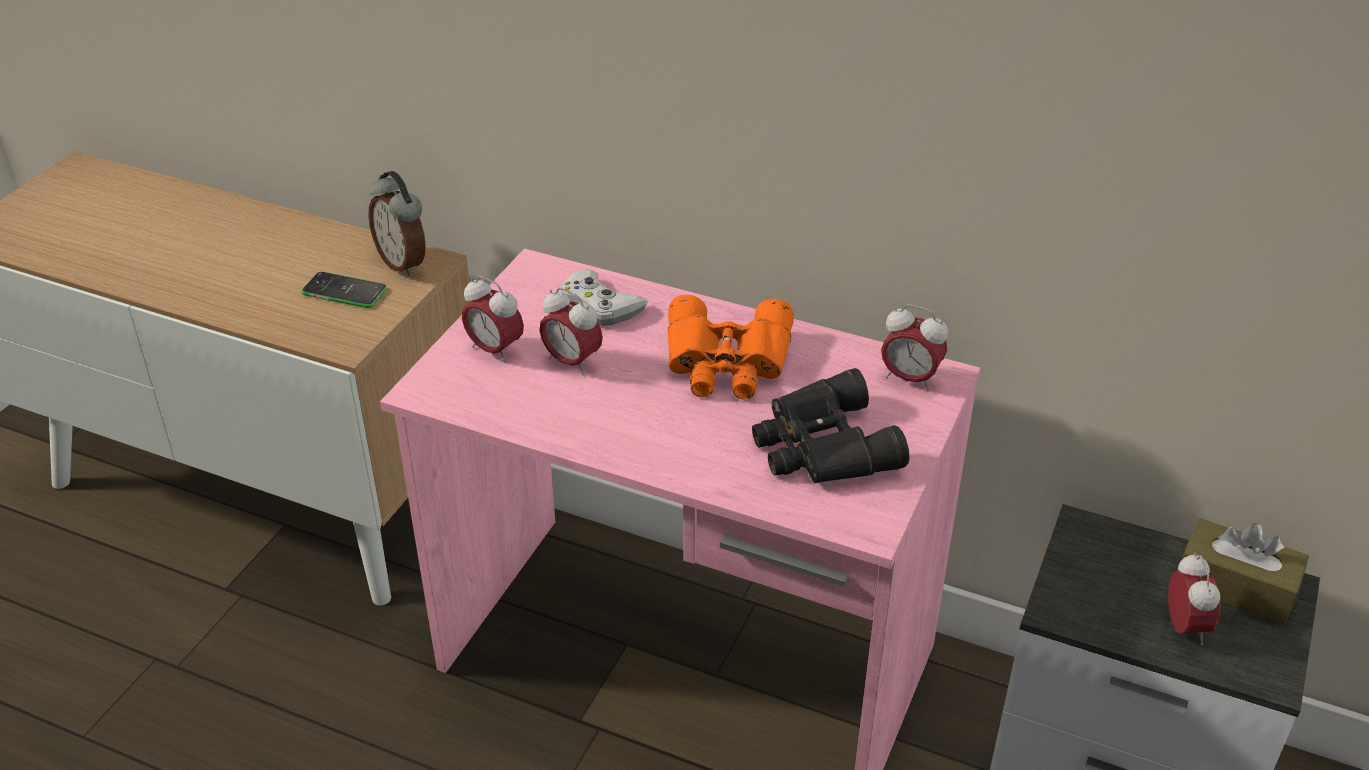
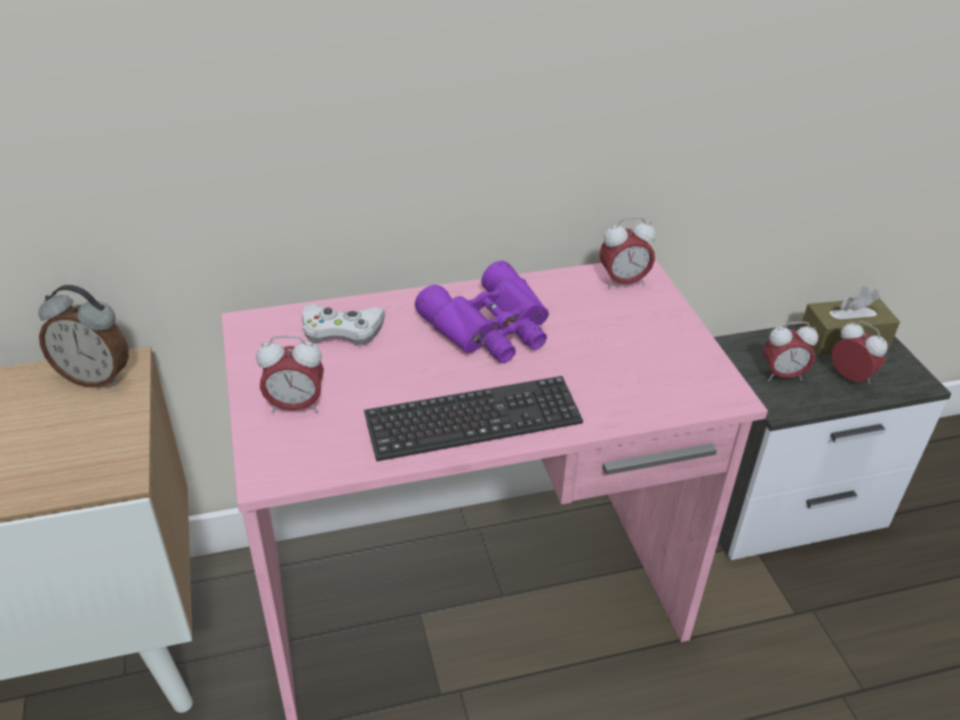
camera: 40 degrees left, 0 degrees up
(344, 291) = (61, 428): phone -> none
(572, 362) = (373, 384): alarm clock -> alarm clock (782, 376)
(614, 431) = (473, 421): none -> keyboard
(727, 363) = (492, 328): orange binoculars -> purple binoculars
(821, 447) = (629, 356): black binoculars -> none

